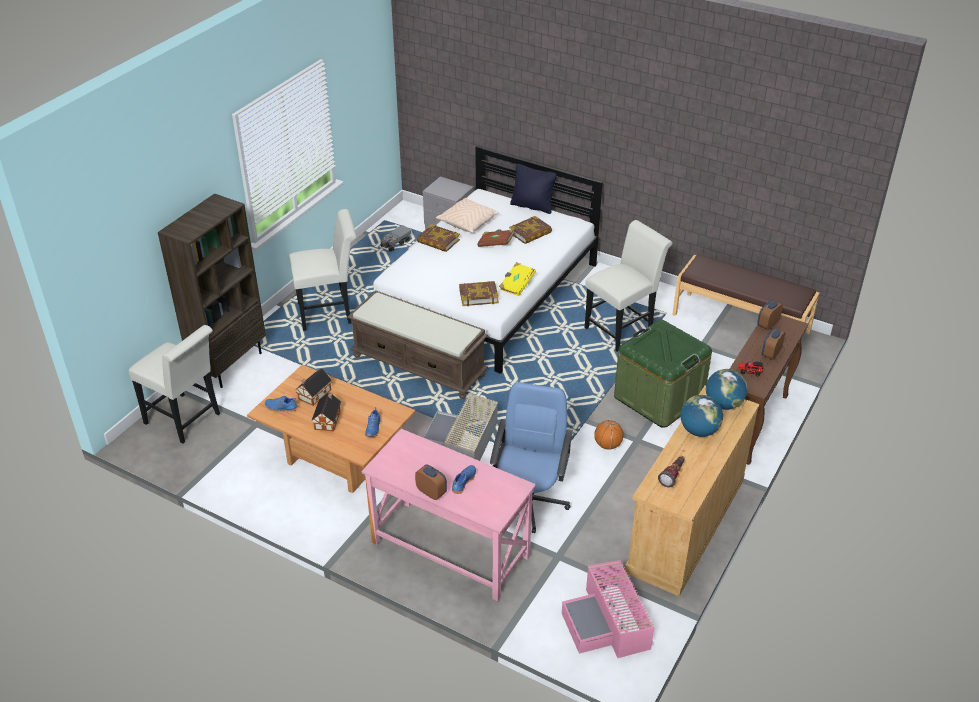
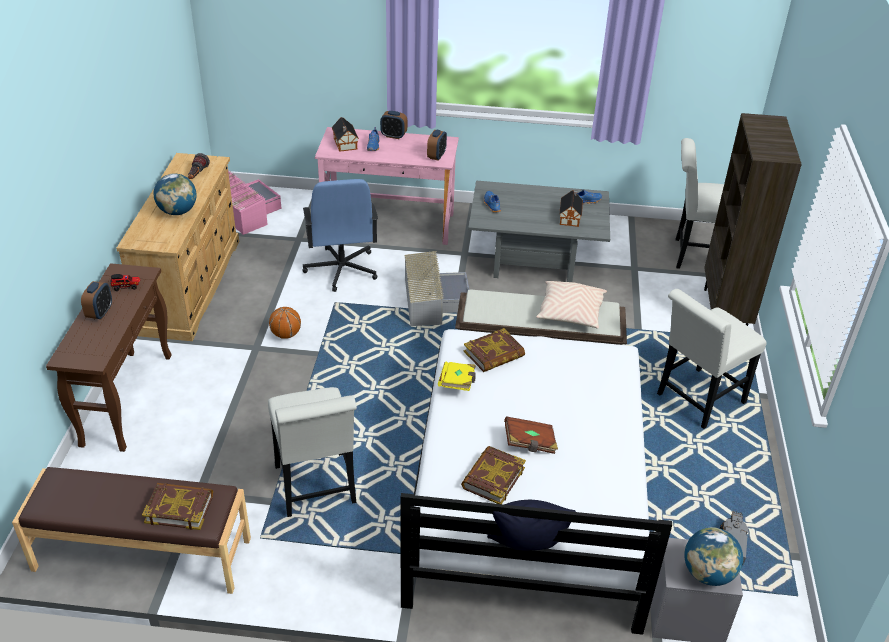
camera: 155 degrees right, 0 degrees up
(328, 419) = (537, 202): toy house -> toy house (345, 144)
(336, 459) = (535, 260): brown coffee table -> grey coffee table
(438, 241) = (611, 425): book -> book (179, 508)
(468, 222) = (600, 476): beige pillow -> beige pillow (570, 313)
(622, 328) = (316, 489): white chair -> white chair turned 45 degrees counterclockwise
(658, 397) = (243, 401): green storage box -> none
(723, 404) = (155, 239): globe -> globe (708, 573)
(767, 325) = (102, 349): alarm clock -> alarm clock (436, 156)

